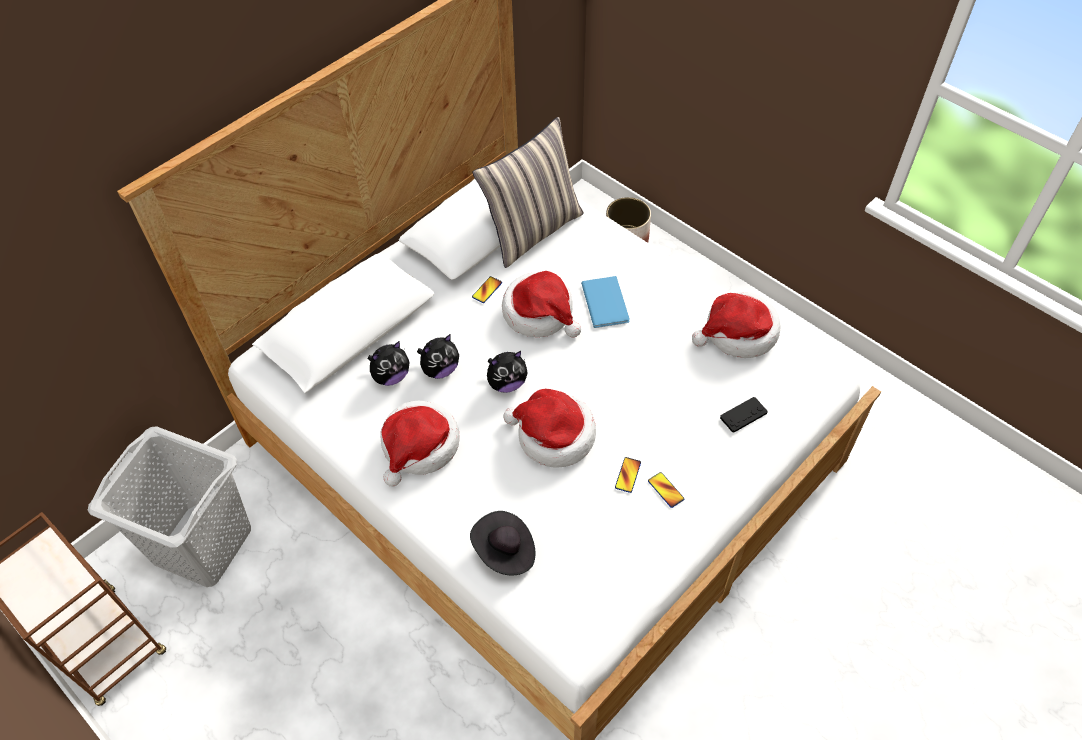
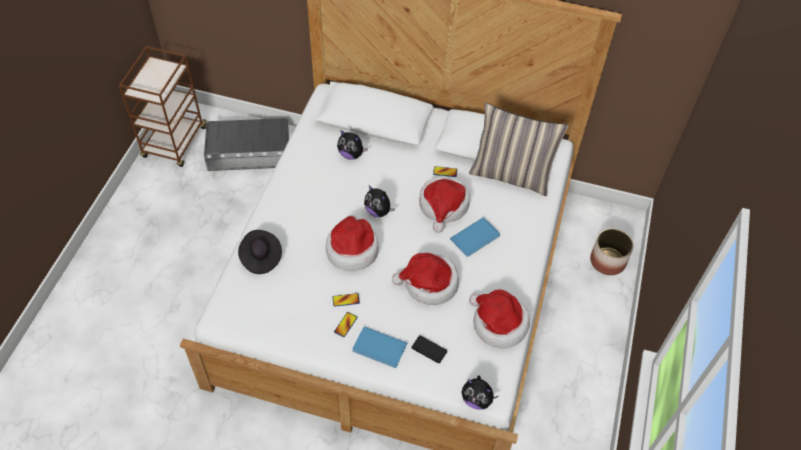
camera: 60 degrees right, 0 degrees up
(203, 544) = (249, 150): grey laundry basket -> grey storage box
(419, 447) = (310, 189): hat -> hat (429, 284)
(440, 369) = (370, 175): plush toy -> plush toy (476, 399)
(719, 466) = (380, 349): none -> blue book

